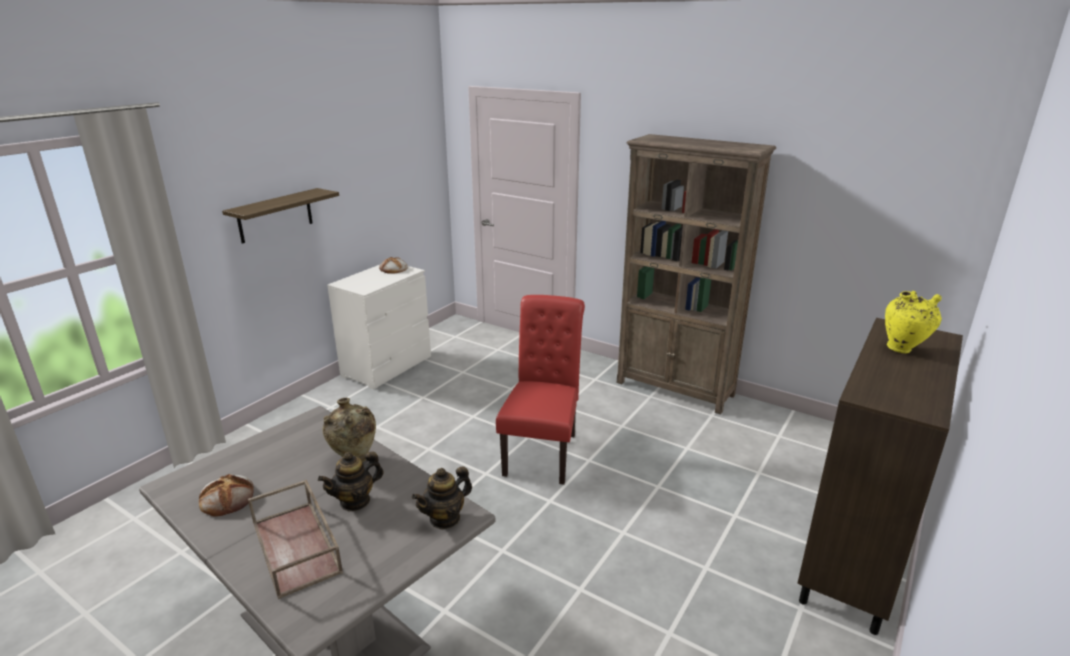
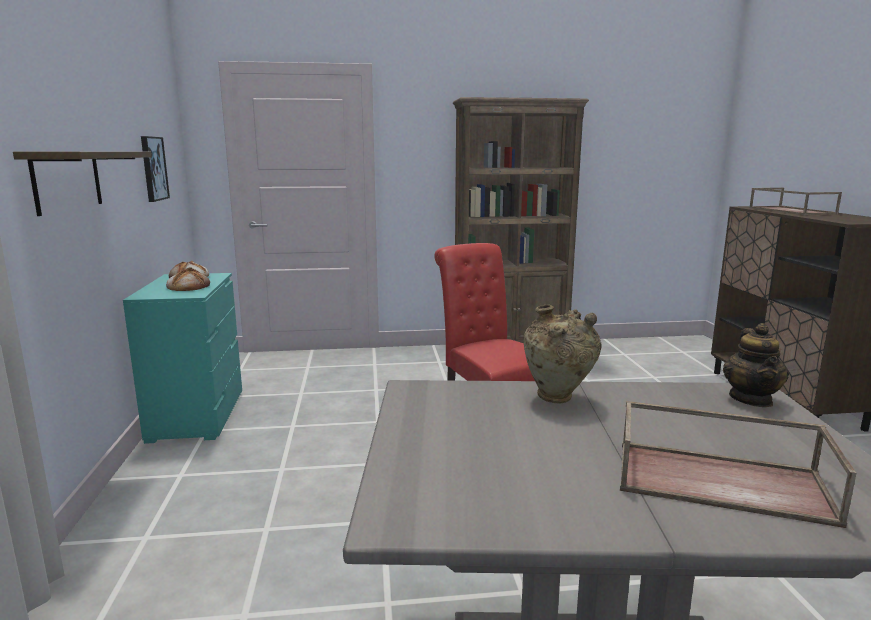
camera: 40 degrees left, 10 degrees down
(228, 498) = (520, 488): bread -> bread (188, 286)
(355, 501) = (653, 423): teapot -> none
(387, 367) = (197, 415): white dresser -> turquoise dresser
(388, 183) = (153, 168): none -> picture
(903, 350) = (789, 211): yellow vase -> brown tray

